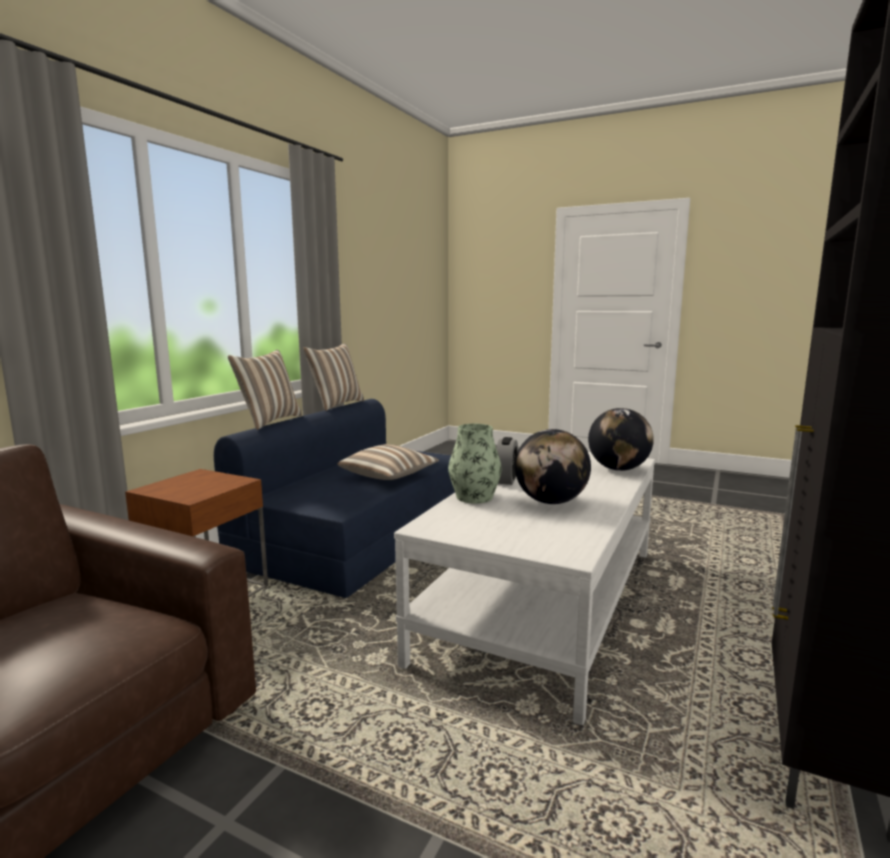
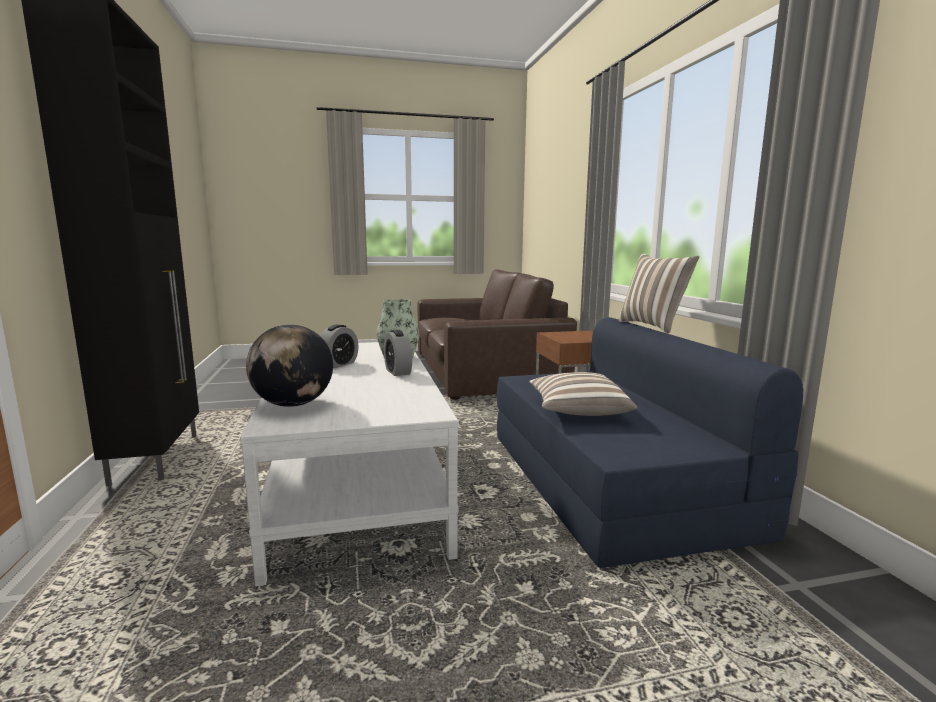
camera: 140 degrees right, 0 degrees up
(335, 405) = (735, 349): pillow -> none
(551, 502) = (338, 364): globe -> alarm clock

